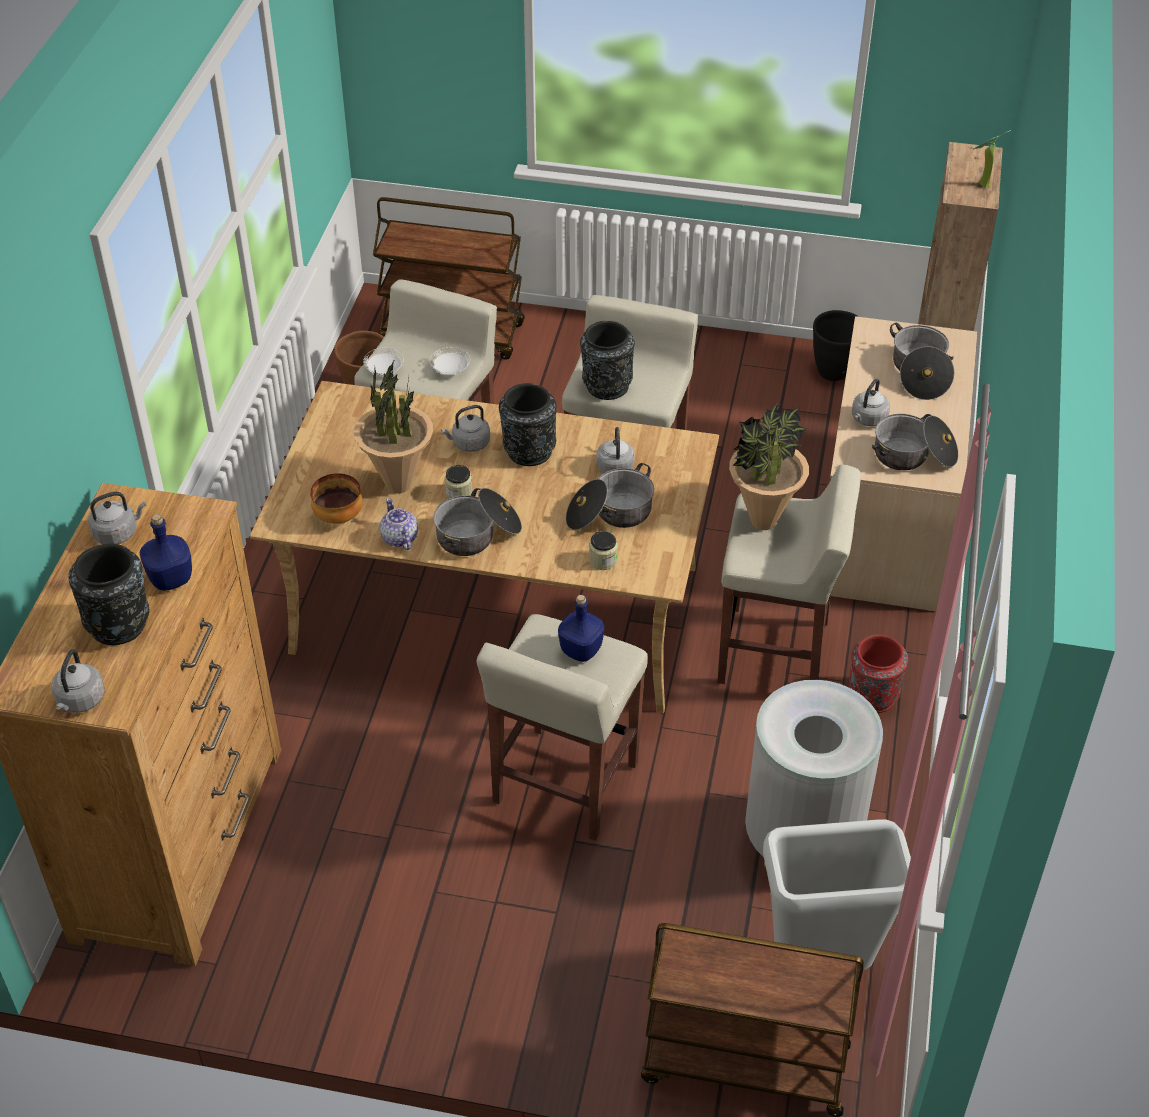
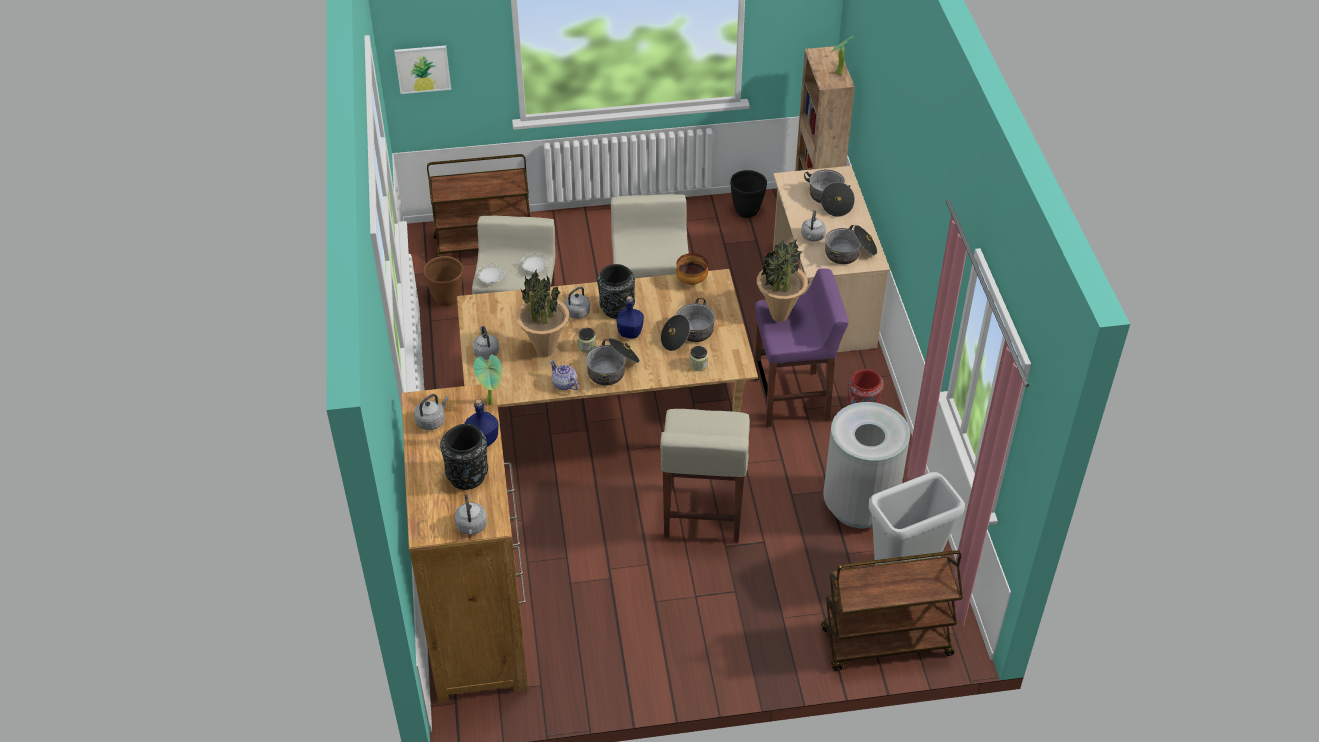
camera: 20 degrees left, 0 degrees up
(214, 528) = (492, 402): none -> potted plant
(338, 517) = (517, 381): bowl -> bowl (691, 281)
(396, 63) = (423, 69): none -> picture
(581, 650) = (709, 423): blue bottle -> blue bottle (630, 332)
(606, 386) = (640, 255): black vase -> none
(615, 466) = (675, 304): grey kettle -> grey kettle (486, 352)
(775, 652) = (793, 399): beige stool -> purple stool

